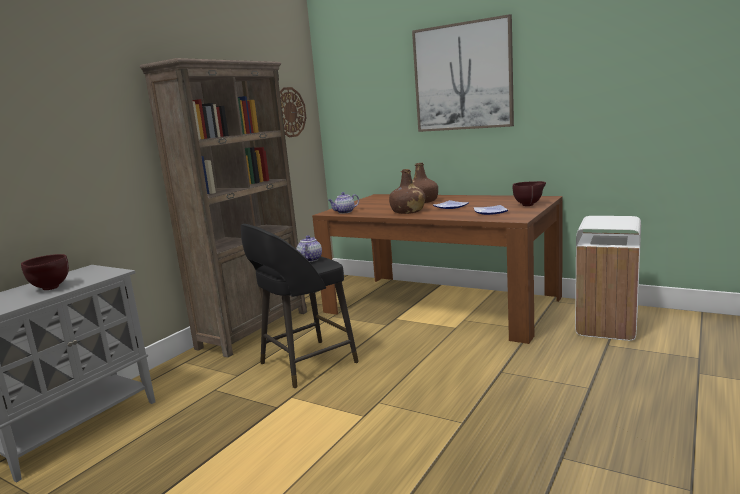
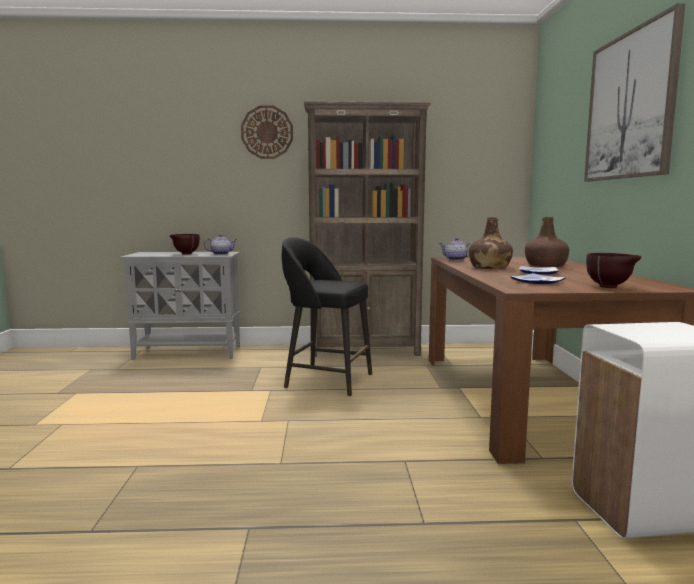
camera: 55 degrees right, 5 degrees down
(289, 112) = (481, 156): wall clock -> wall clock (267, 132)
(310, 259) = (339, 283): teapot -> teapot (221, 254)

